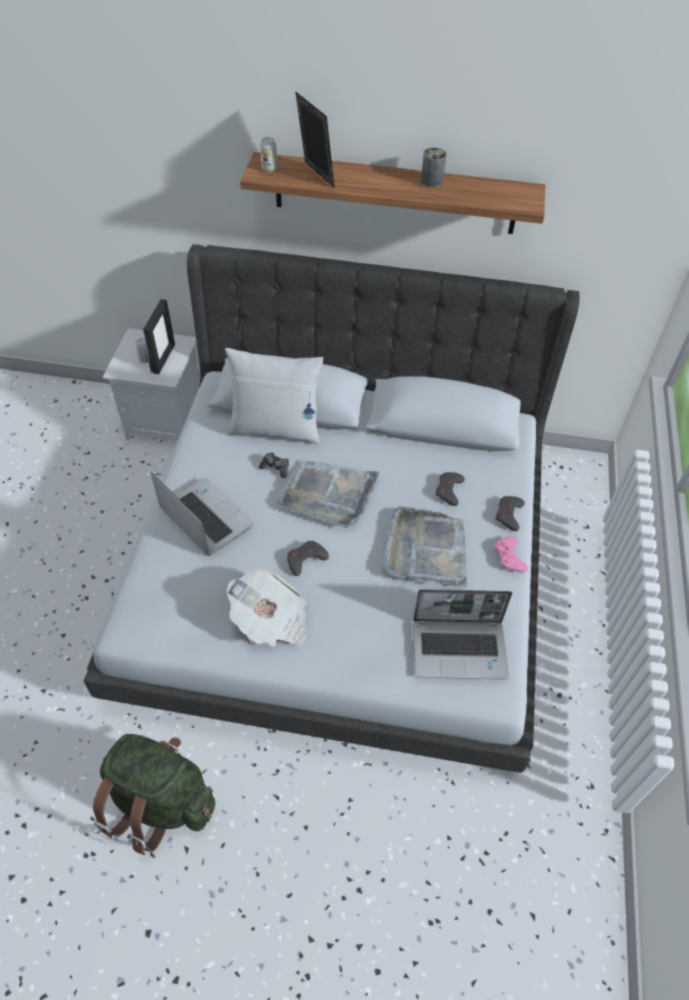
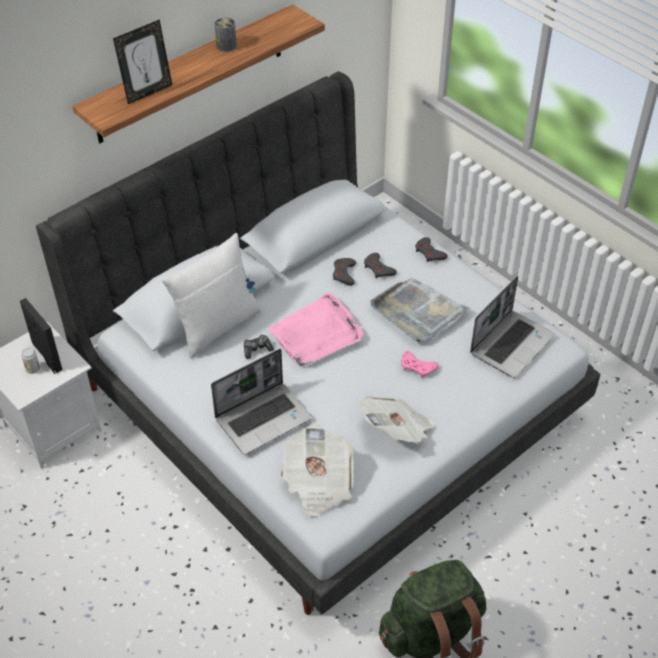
camera: 50 degrees left, 5 degrees down
(164, 598) = (318, 483): none -> newspaper
(204, 518) = (264, 418): laptop -> laptop turned 150 degrees clockwise
(269, 168) = (107, 108): can -> none
(305, 559) = (363, 380): grey game controller -> grey game controller (344, 274)
(315, 176) = (148, 92): picture frame -> picture frame turned 135 degrees clockwise
(328, 495) = (316, 334): grey tray -> pink tray
(509, 557) = (463, 275): pink game controller -> pink game controller (417, 367)

